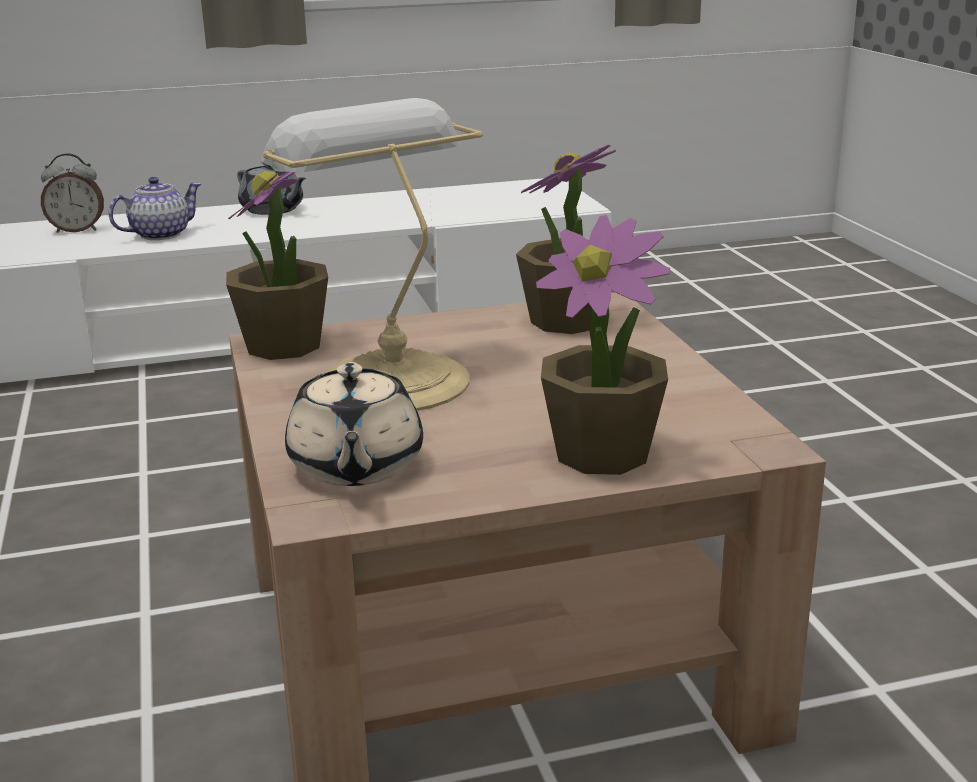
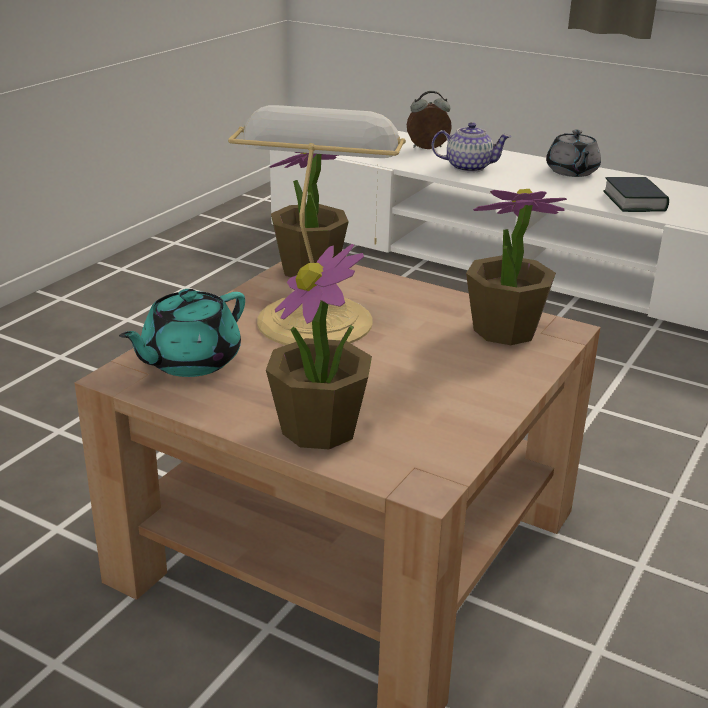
camera: 45 degrees right, 5 degrees up
(77, 230) = (428, 148): alarm clock -> alarm clock turned 135 degrees clockwise
(355, 467) = (189, 361): beige teapot -> turquoise teapot
(376, 217) = (634, 201): none -> book

